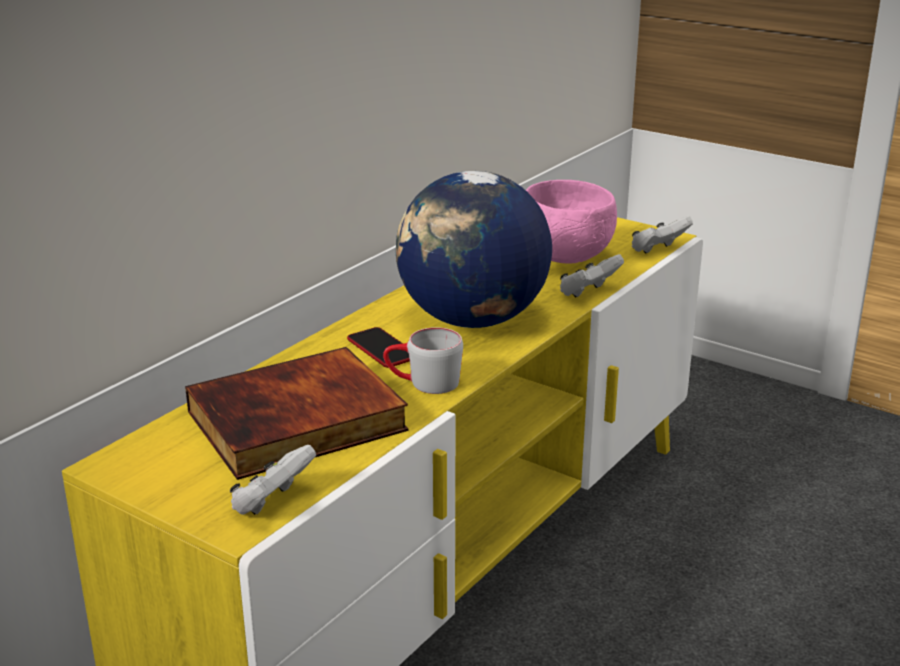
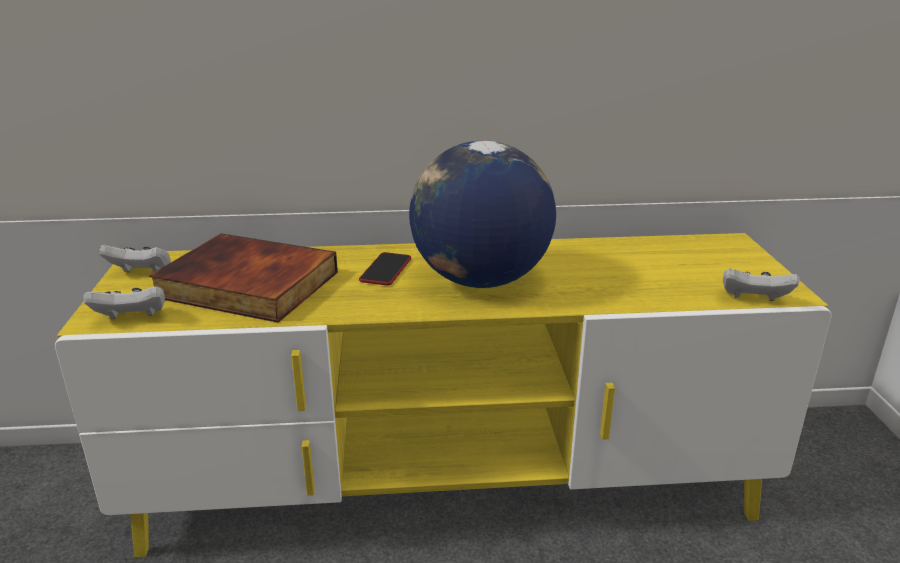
camera: 50 degrees right, 0 degrees up
(423, 383) = (355, 301): grey mug -> none
(565, 257) = (653, 271): pink bowl -> none
(588, 293) = (609, 302): white game controller -> white game controller (142, 274)

